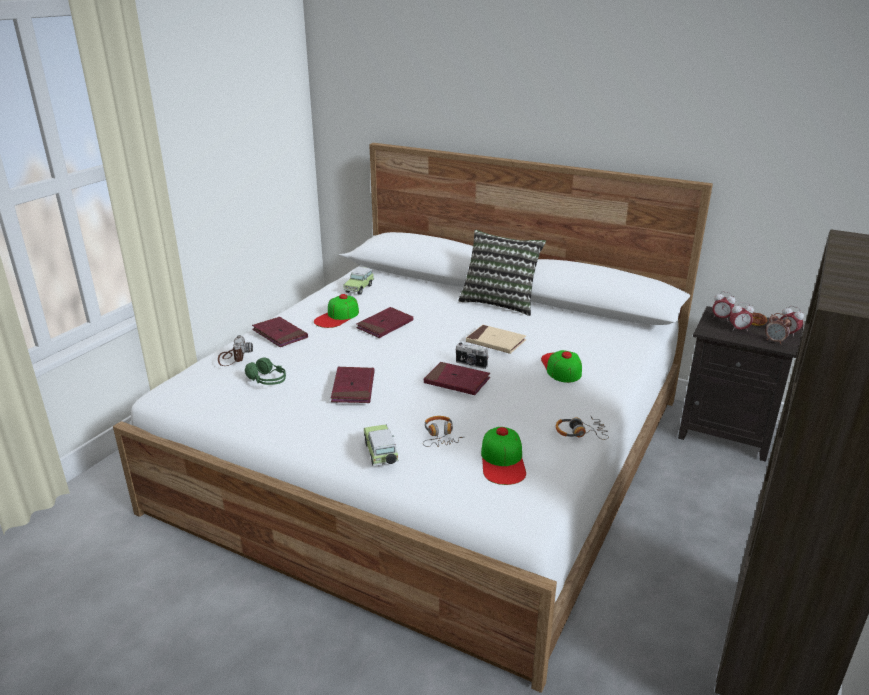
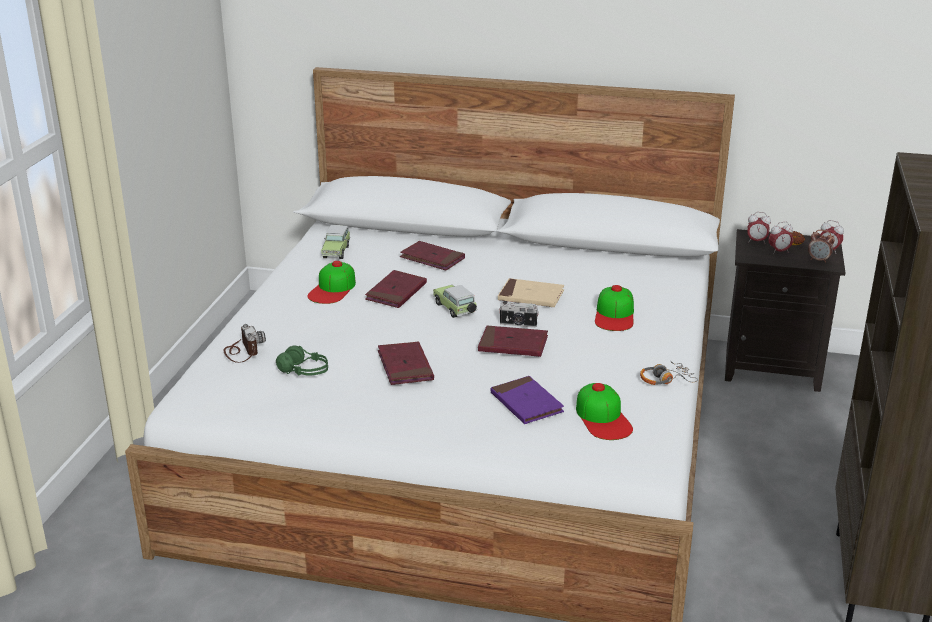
camera: 15 degrees left, 0 degrees up
(280, 334) = (277, 318): red book -> red book (432, 258)
(381, 454) = (476, 430): toy car -> toy car (455, 309)
(440, 436) = (526, 403): headphones -> purple book
(500, 302) = (511, 249): pillow -> none
(561, 367) = (615, 315): cap -> cap turned 150 degrees counterclockwise

